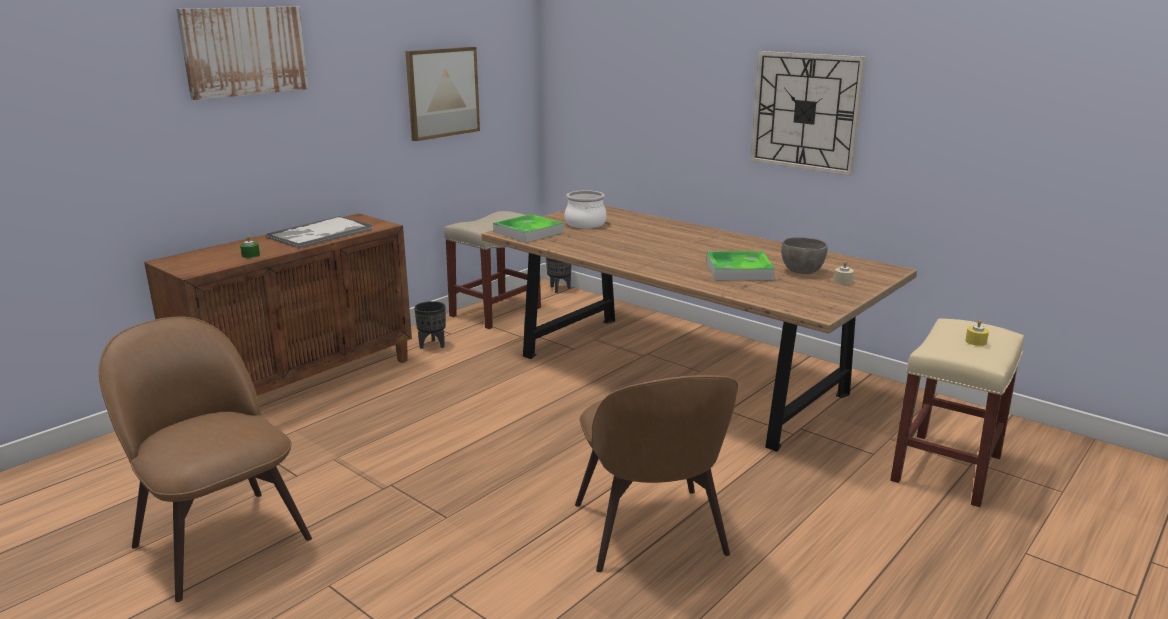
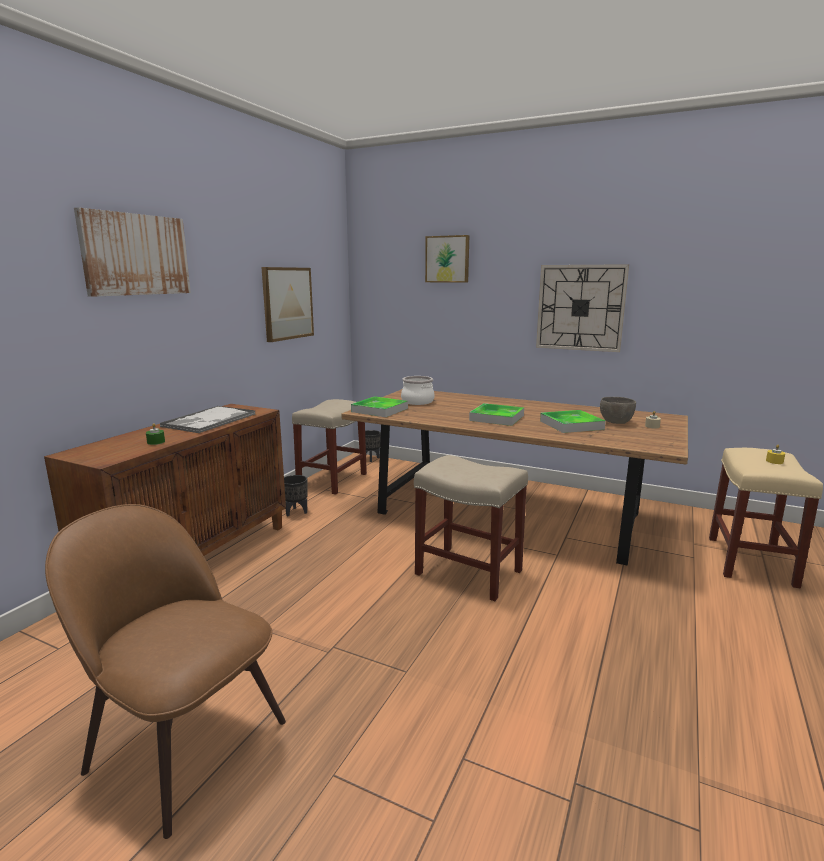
camera: 15 degrees left, 5 degrees down
(578, 433) = (467, 572): none -> beige stool
(650, 533) = (592, 654): brown chair -> none
(651, 36) = (447, 259): none -> picture
(657, 253) = (496, 418): none -> tray

